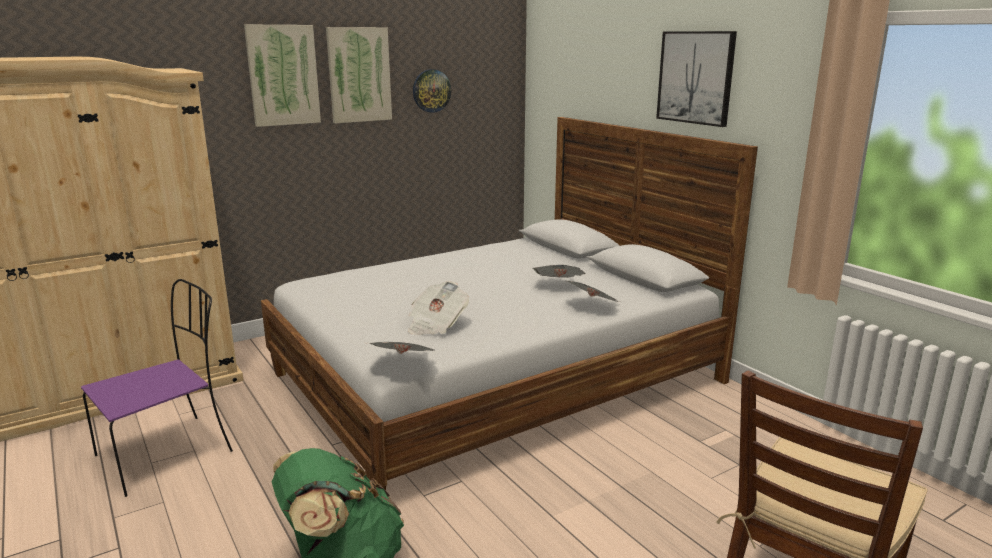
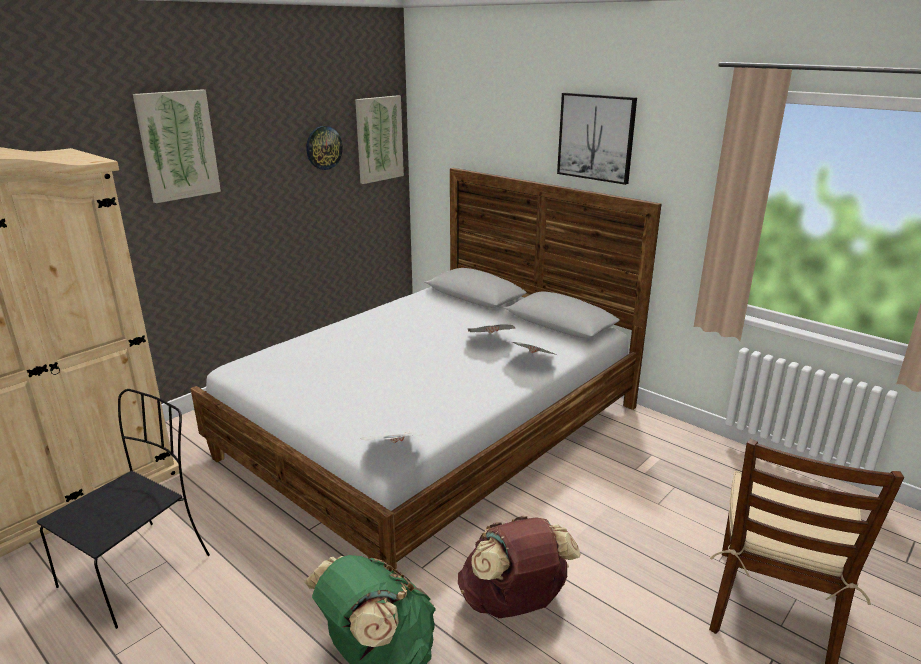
camera: 15 degrees left, 5 degrees up
(168, 452) = (139, 569): purple chair -> black chair
(359, 75) = (254, 138): picture -> picture (379, 139)
(436, 325) = (401, 401): newspaper -> none
(502, 544) = (513, 603): none -> brown backpack

